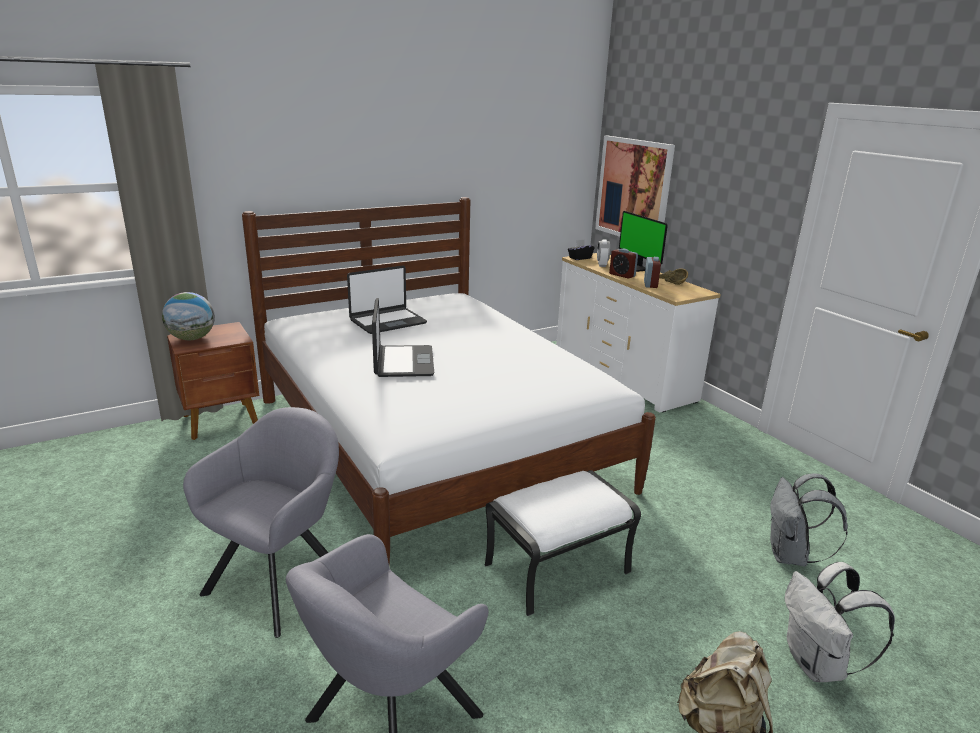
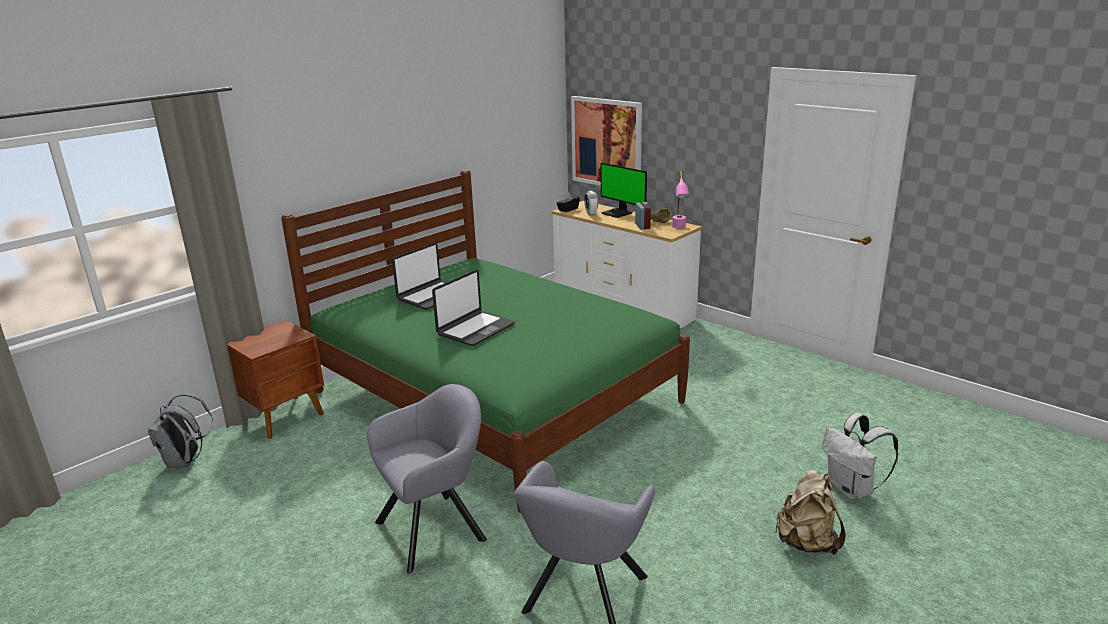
camera: 15 degrees left, 0 degrees up
(192, 338) = (254, 343): globe -> none
(282, 580) = (436, 528): grey armchair -> grey armchair turned 45 degrees clockwise
(403, 362) = (475, 329): laptop -> laptop turned 60 degrees clockwise
(433, 443) = (494, 397): white bed -> green bed
(557, 567) = (648, 469): white ottoman -> none
(622, 275) = (614, 221): alarm clock -> none
(692, 292) = (679, 228): none -> pink table lamp
(790, 556) = (809, 424): grey backpack -> grey backpack (185, 461)

